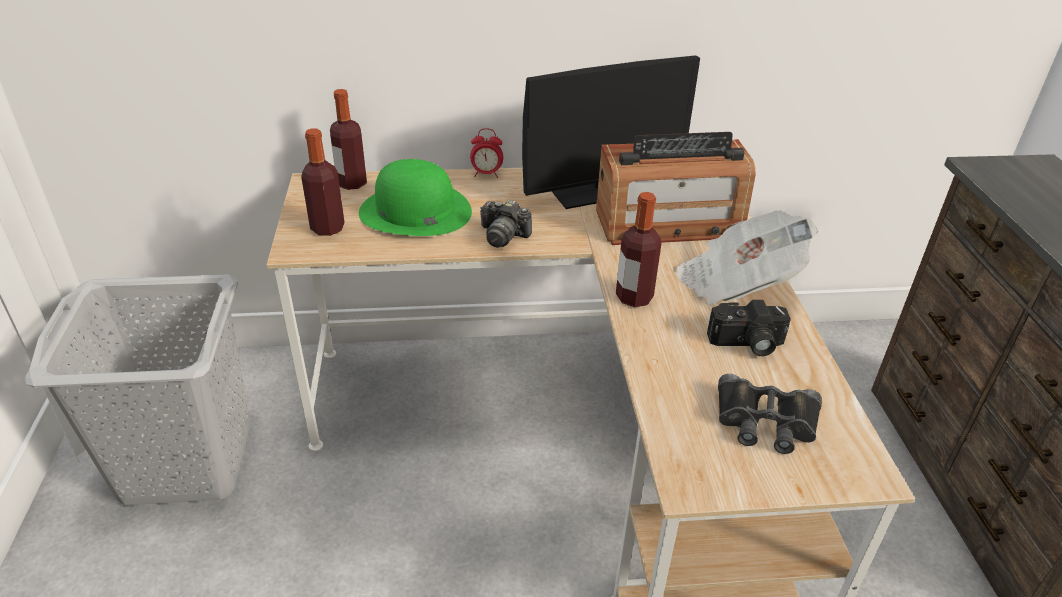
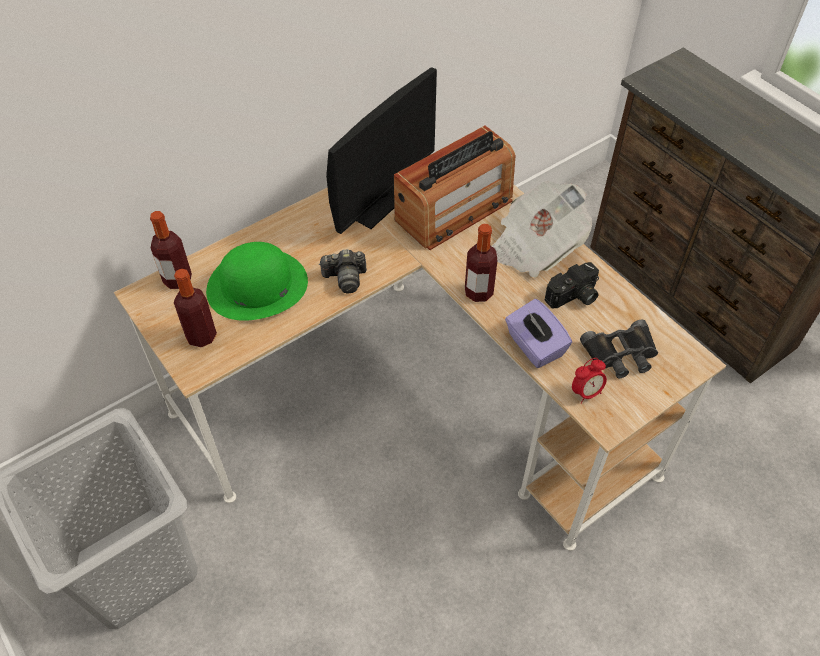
camera: 30 degrees left, 15 degrees up
(486, 174) = (281, 219): alarm clock -> alarm clock (586, 393)
(657, 369) = (534, 346): none -> purple tissue box

